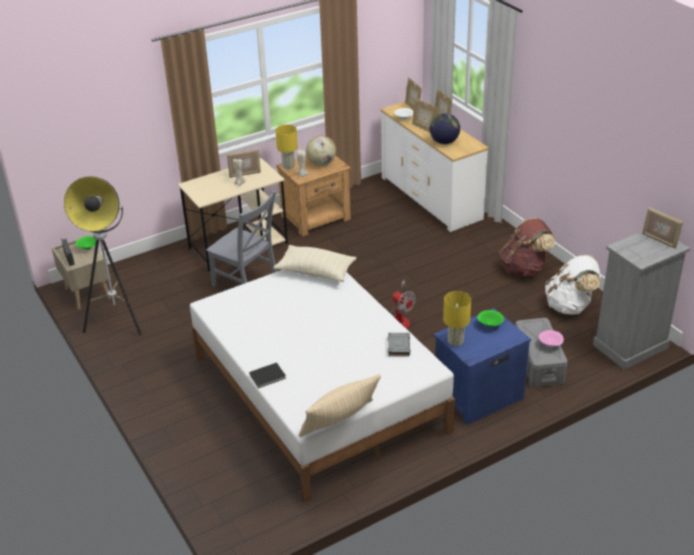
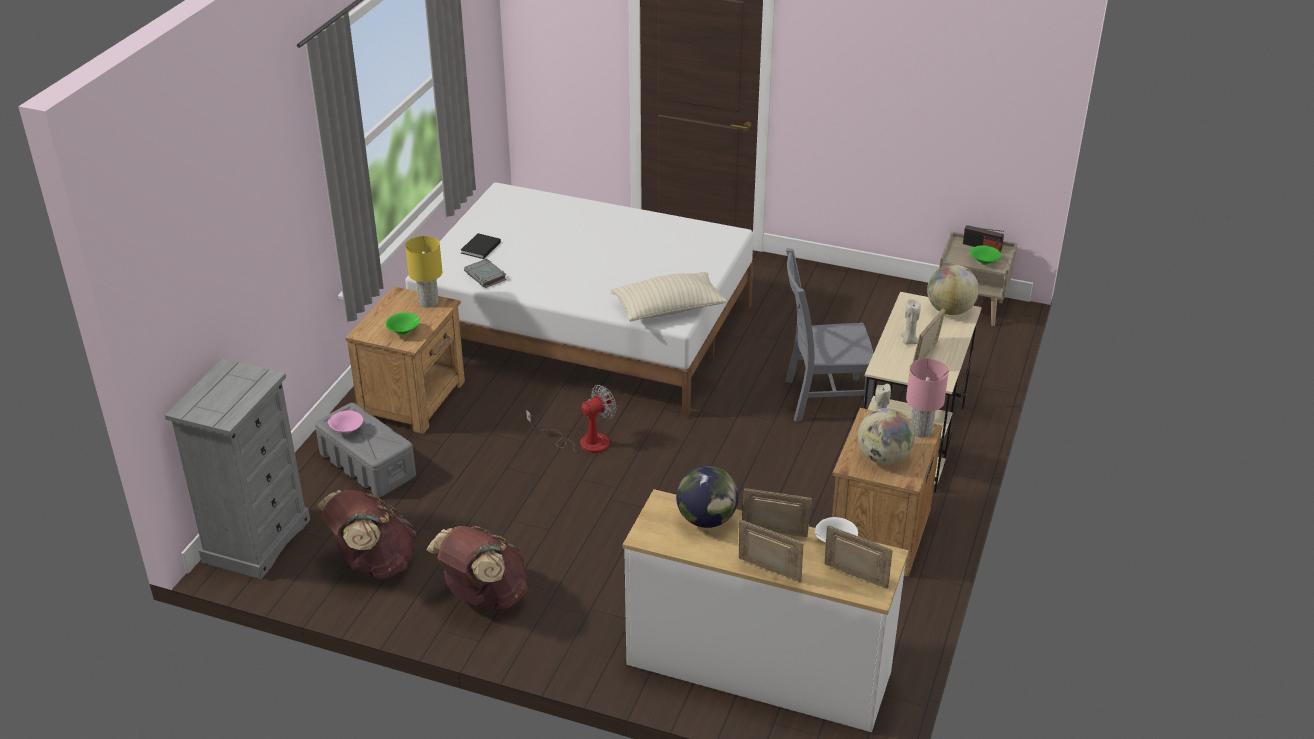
camera: 140 degrees right, 0 degrees up
(118, 320) = (888, 300): floor lamp -> none
(195, 188) = (950, 310): none -> globe
(268, 376) = (581, 207): black book -> black book (479, 248)
(289, 166) = (920, 431): yellow table lamp -> pink table lamp
(340, 421) = (474, 203): beige pillow -> none
(401, 319) = (583, 442): fan -> fan turned 135 degrees clockwise
(477, 395) = (414, 399): blue nightstand -> brown nightstand
(570, 306) = (373, 564): white backpack -> brown backpack
(659, 240) = (213, 409): picture frame -> none

